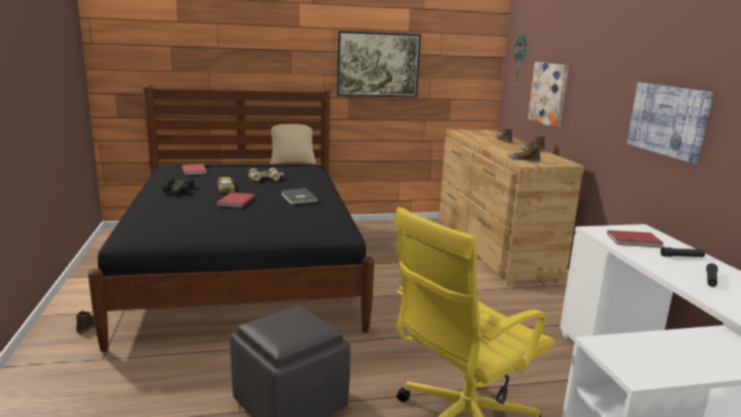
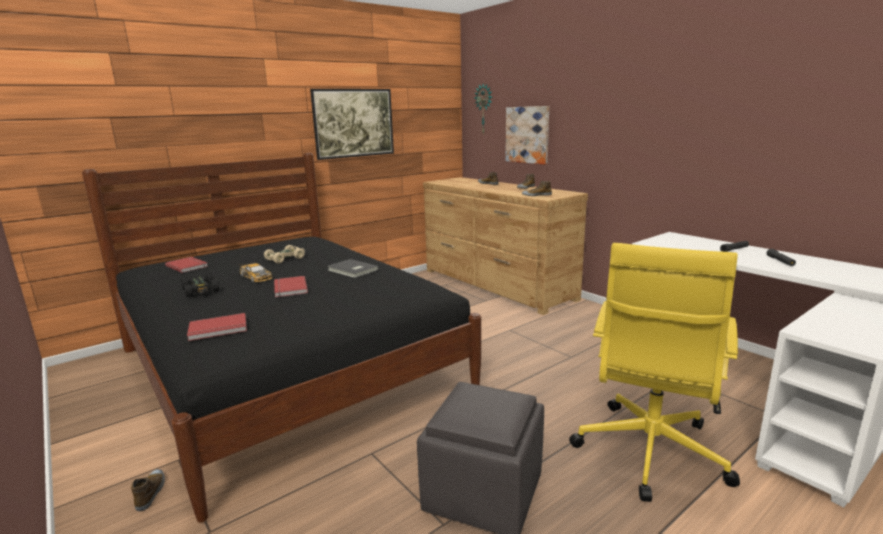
camera: 25 degrees left, 0 degrees up
(292, 162) = (284, 238): beige pillow -> none
(634, 241) = (688, 245): red book -> red book (218, 329)
(668, 120) = (678, 140): picture -> none

